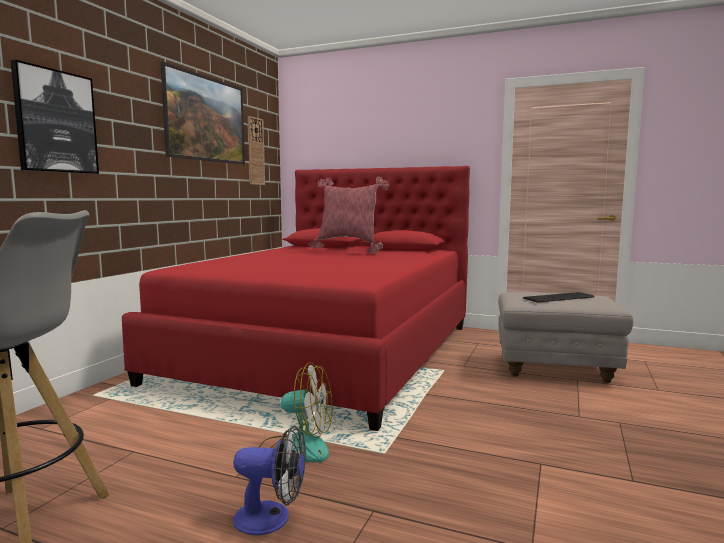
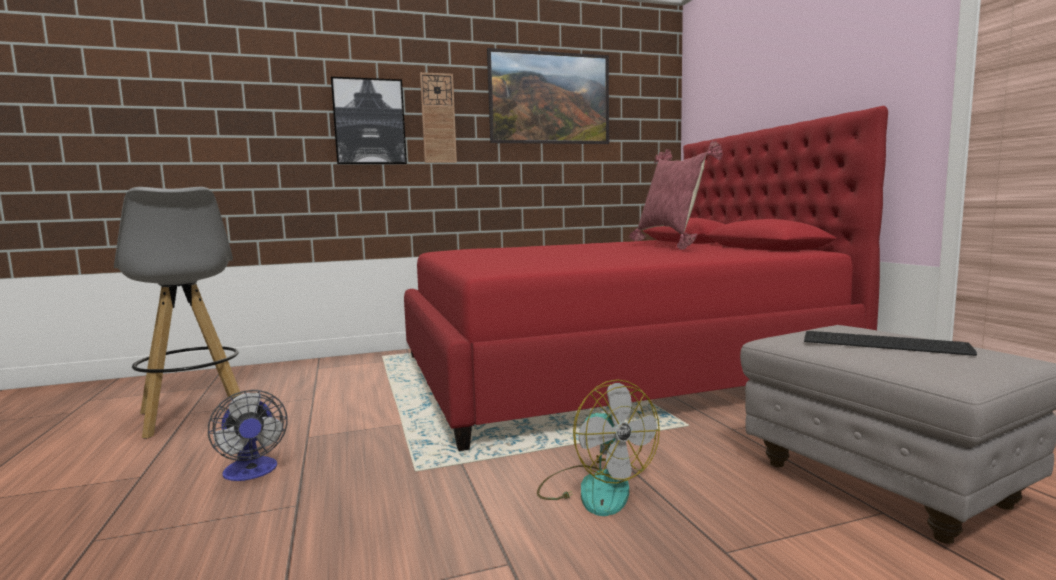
camera: 50 degrees right, 0 degrees up
(255, 151) = (632, 127): wall clock -> wall clock (438, 118)
(295, 448) = (379, 436): fan -> fan (594, 488)

